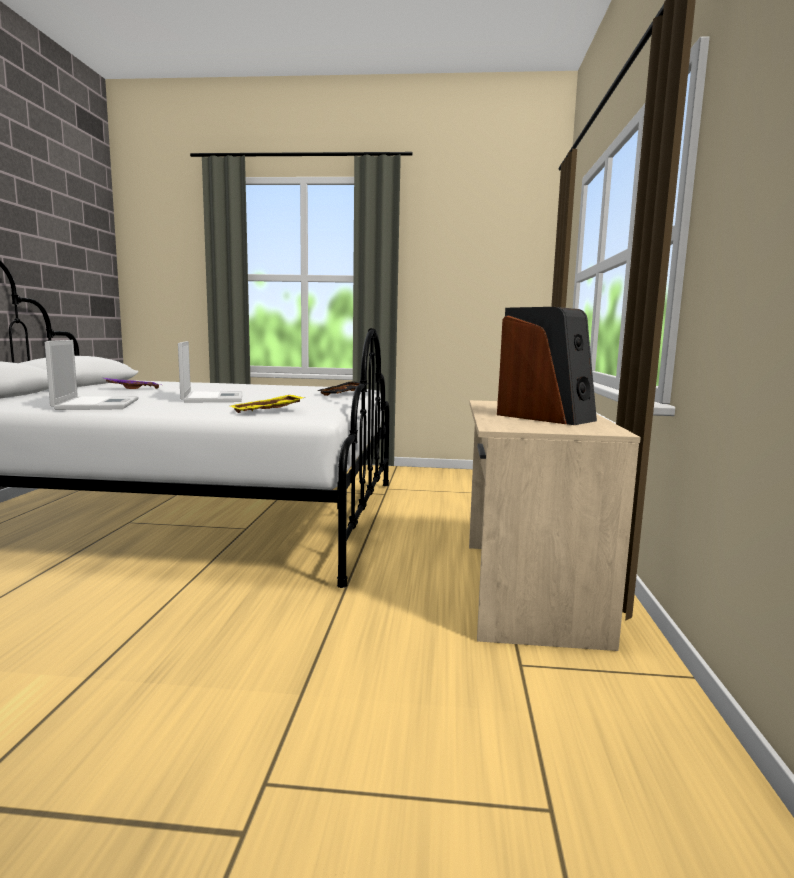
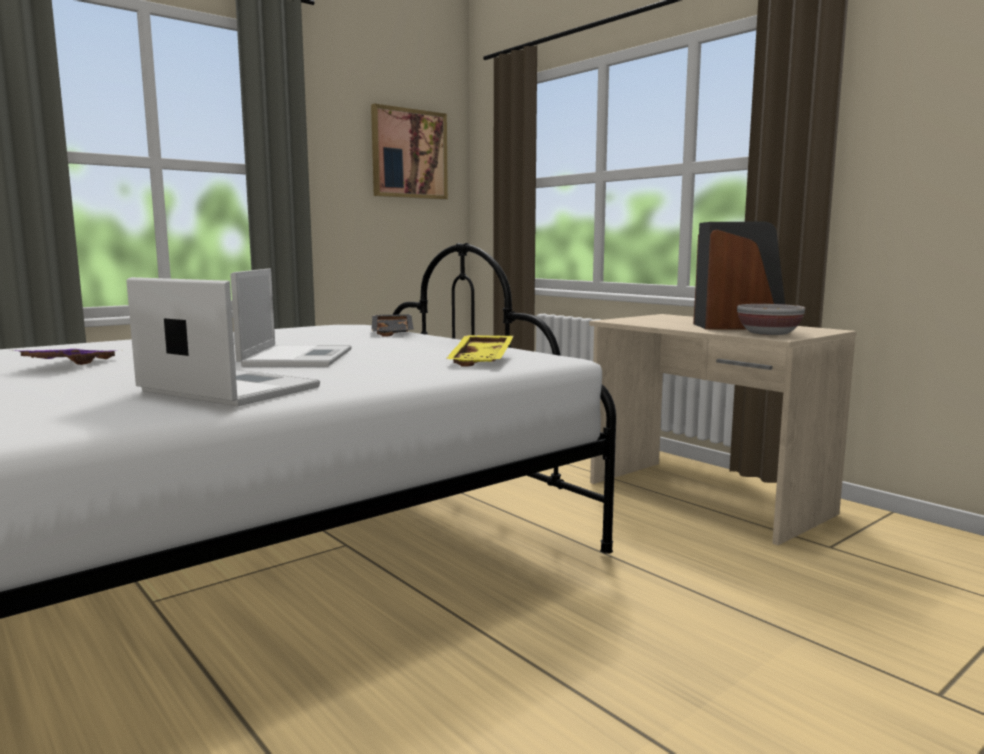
camera: 45 degrees left, 0 degrees up
(212, 398) = (297, 357): laptop -> laptop turned 60 degrees clockwise
(498, 259) = (409, 154): none -> picture
(517, 424) = (768, 334): none -> bowl

